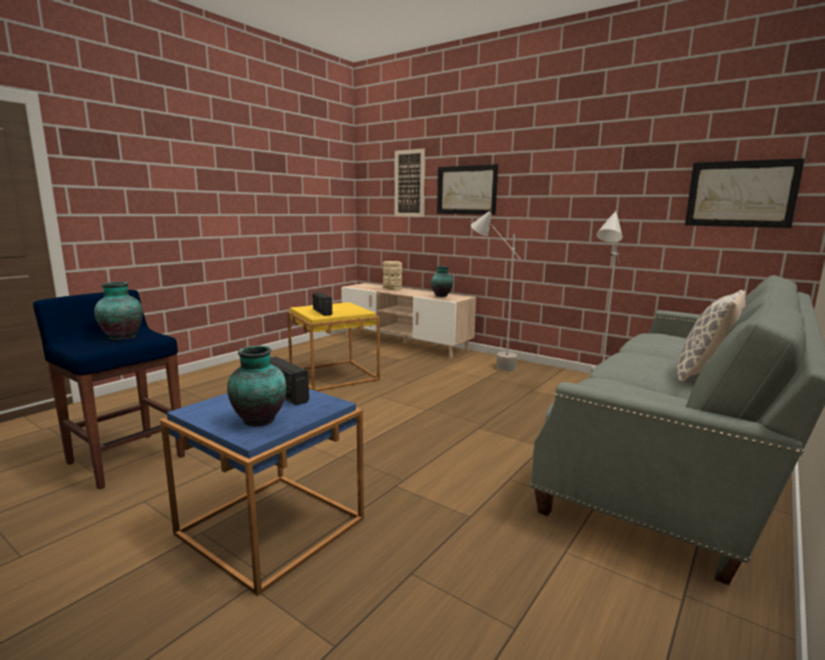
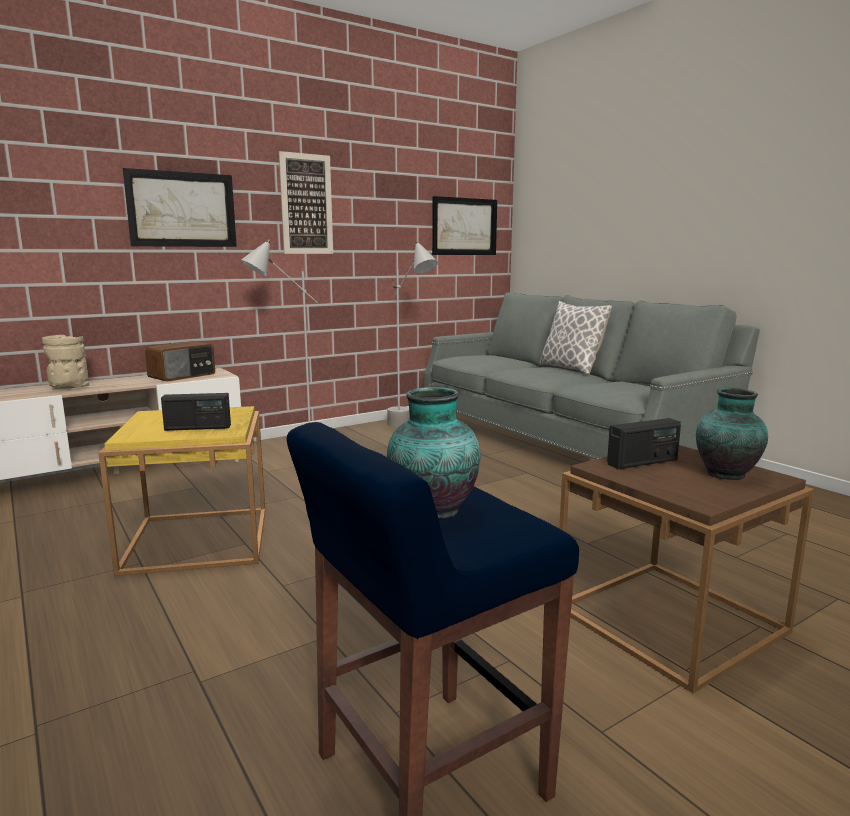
camera: 70 degrees left, 0 degrees up
(271, 526) = (669, 619): blue side table -> brown side table
(409, 183) = (55, 191): picture -> picture (306, 204)
(442, 295) = (183, 375): vase -> radio

